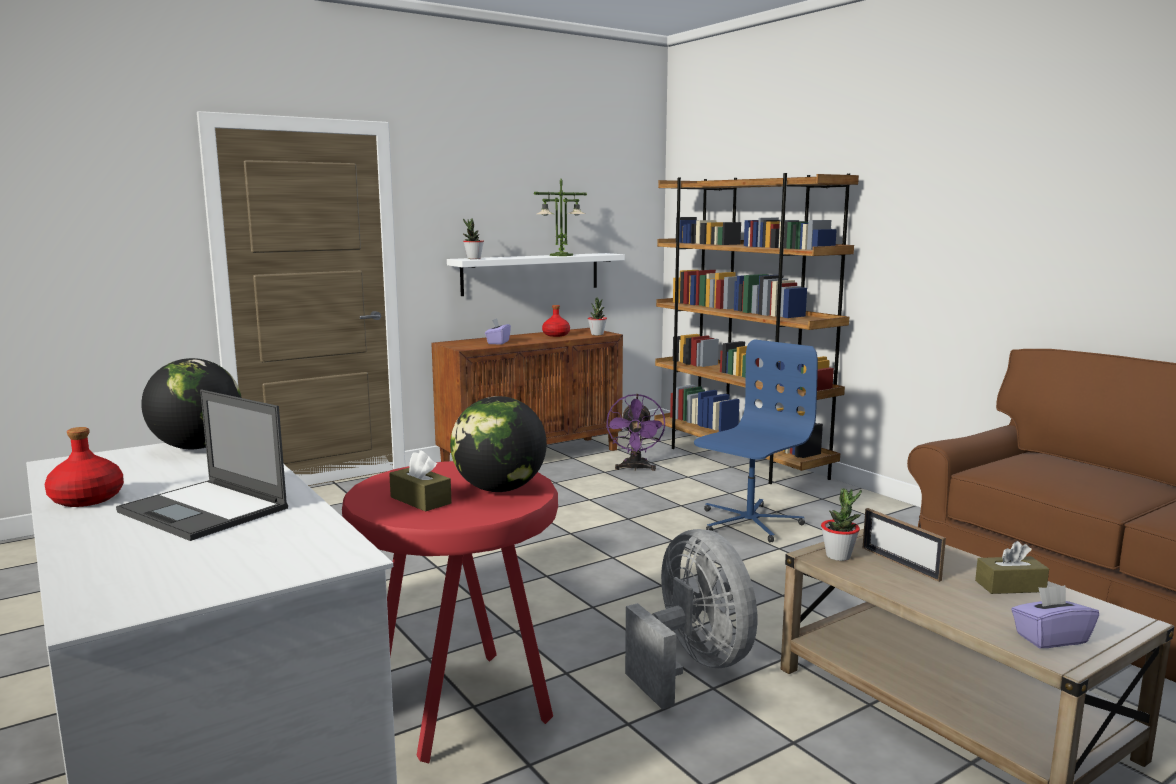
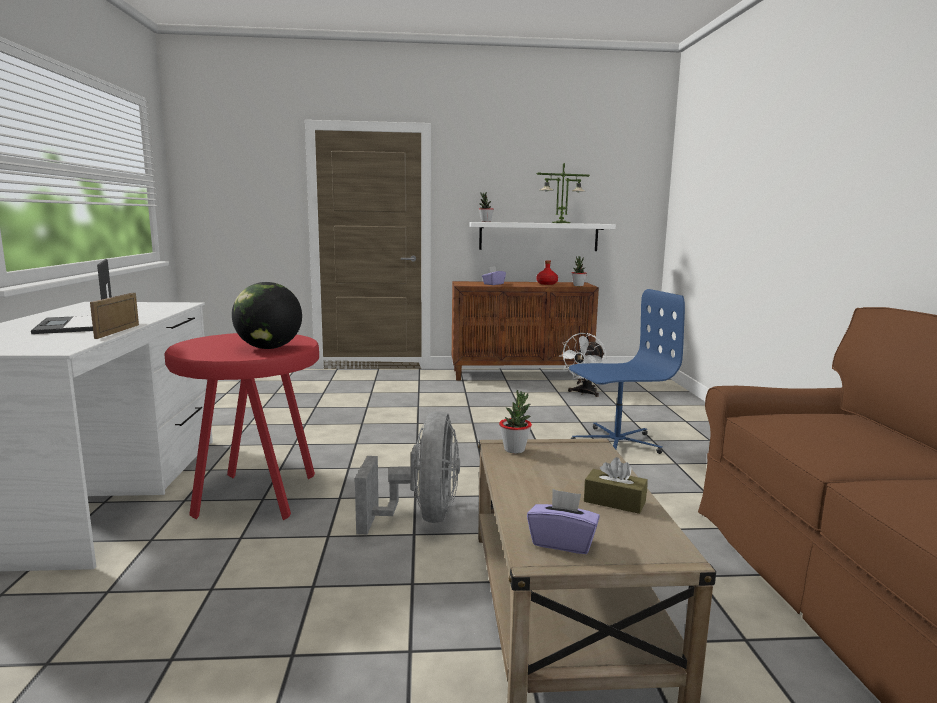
camera: 30 degrees right, 0 degrees up
(86, 499) = (53, 315): red bottle -> none
(197, 447) = (160, 305): globe -> none
(420, 500) = (216, 346): brown tissue box -> none
(635, 468) = (584, 393): purple fan -> white fan
(739, 460) = (679, 402): brown bookcase -> none
(900, 563) = (553, 465): picture frame -> picture frame (118, 331)

